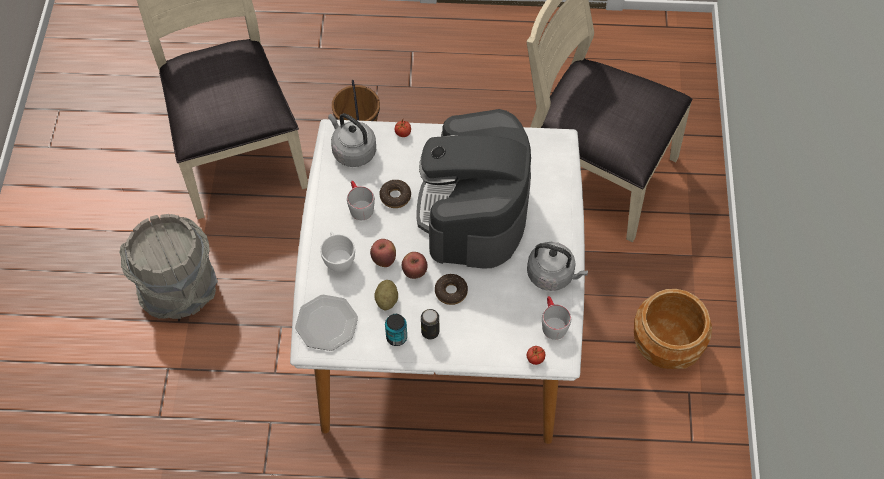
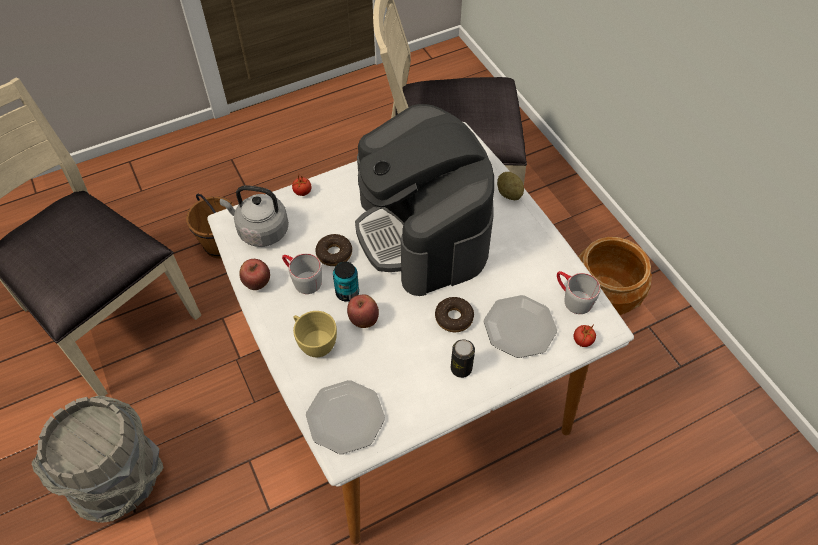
camera: 30 degrees left, 5 degrees down
(338, 259) = (314, 343): white cup -> yellow cup
(386, 300) = (394, 359): potato -> potato (509, 194)
(396, 337) = (430, 392): can -> can (347, 292)
(414, 272) = (404, 317): apple -> apple (257, 283)
(494, 325) = (519, 328): none -> plate
(552, 275) = (539, 254): grey kettle -> none

